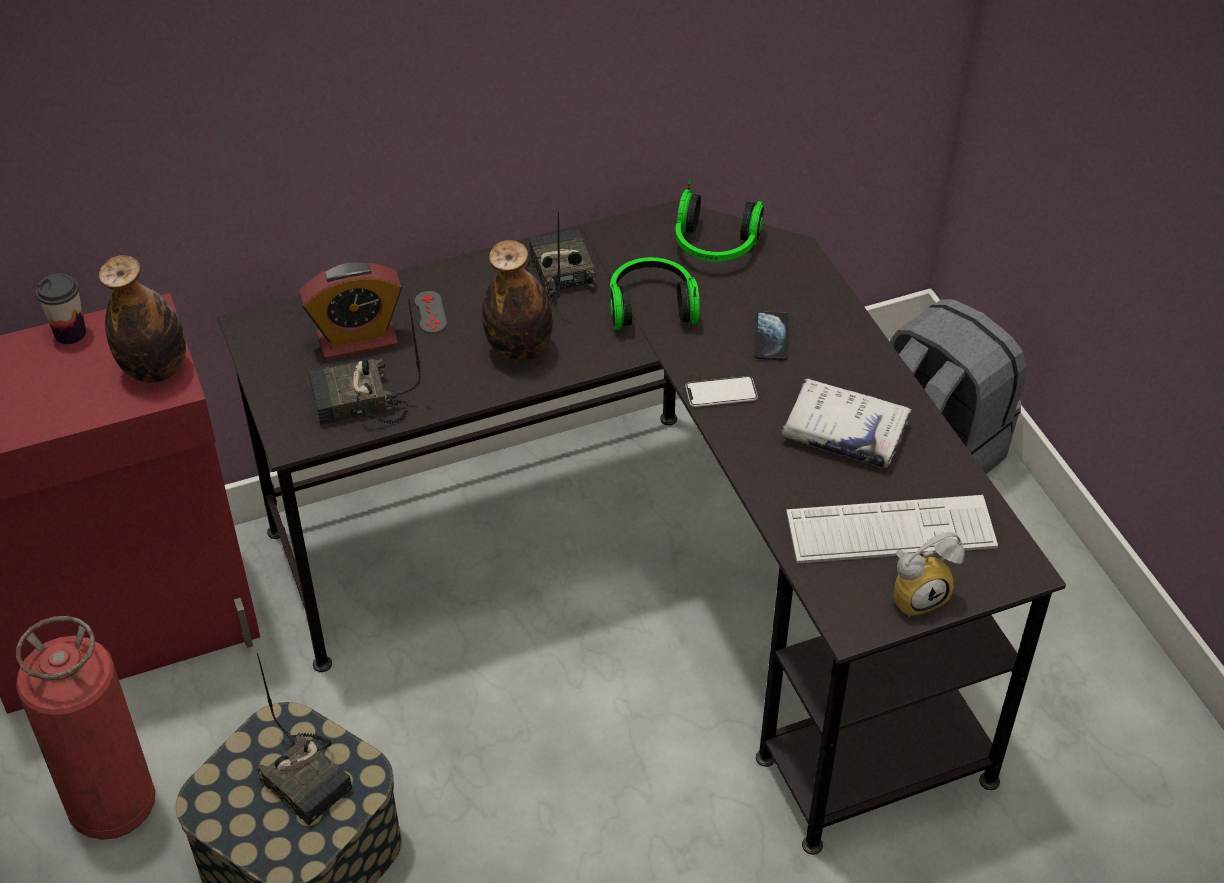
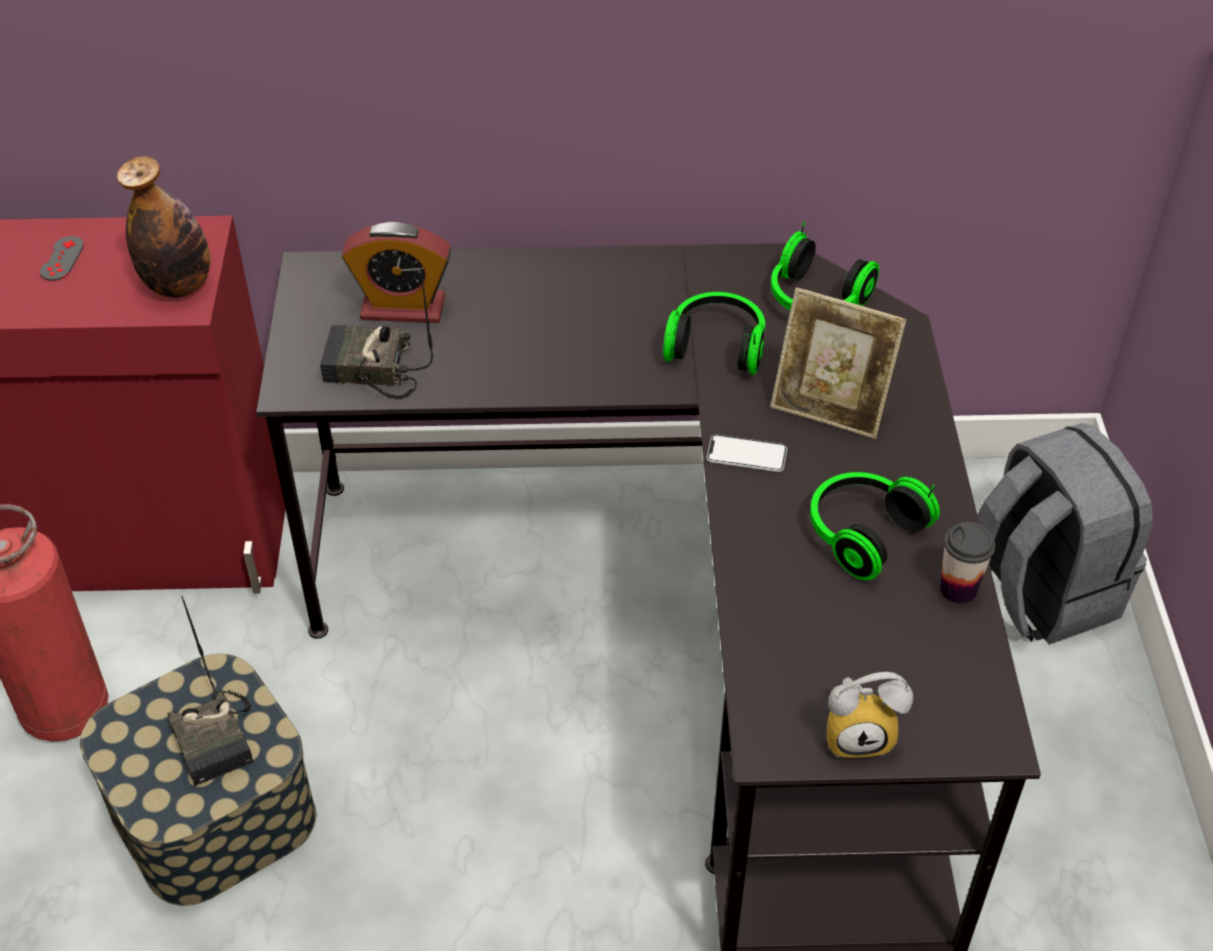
camera: 20 degrees right, 0 degrees up
(70, 333) = (121, 232): cup -> cup (958, 589)
(430, 312) = (488, 297): grey game controller -> grey game controller (62, 259)
(519, 349) = (558, 356): bottle -> none
(557, 275) = (634, 291): radio -> none
(771, 337) = (830, 410): phone -> picture frame
(844, 433) = (861, 533): white book -> headphones
(890, 531) = (862, 655): keyboard -> none

